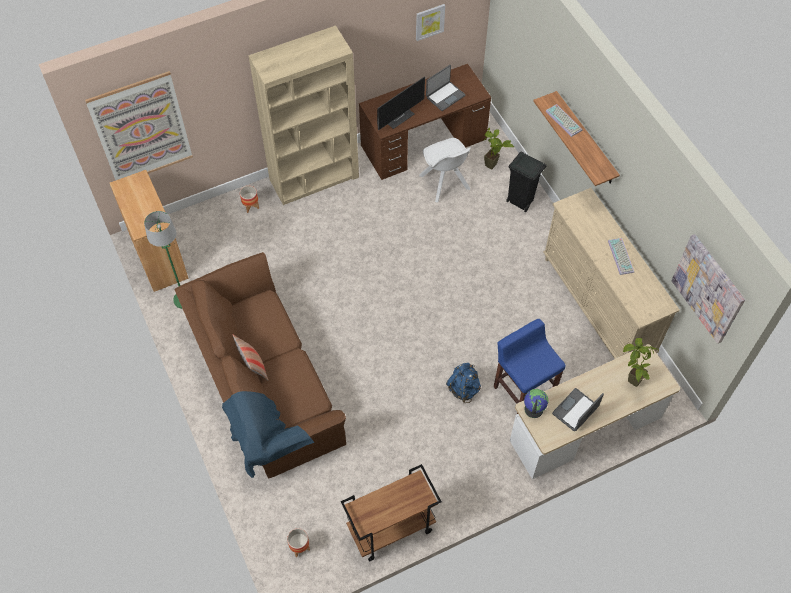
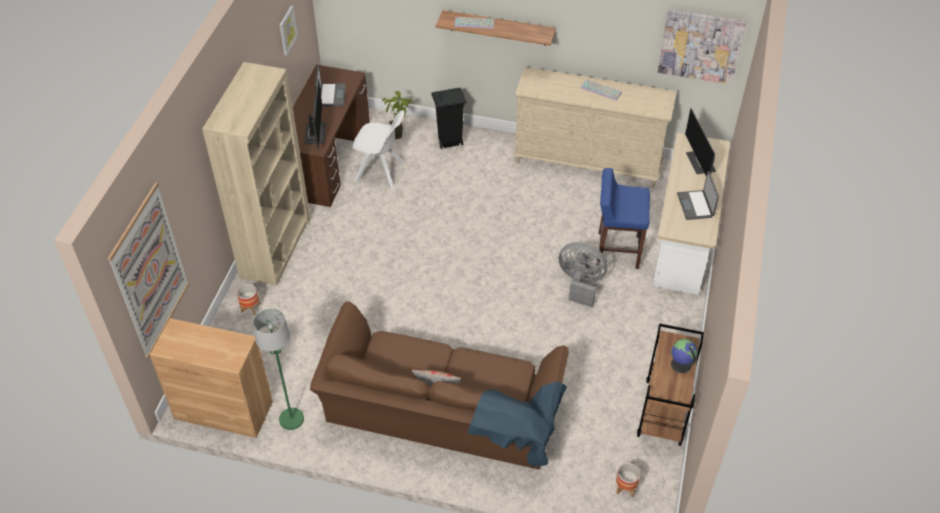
camera: 50 degrees left, 10 degrees down
(463, 388) = (580, 284): blue backpack -> grey fan
(533, 409) = (672, 227): globe -> globe (680, 365)
(630, 383) = (701, 163): potted plant -> monitor

